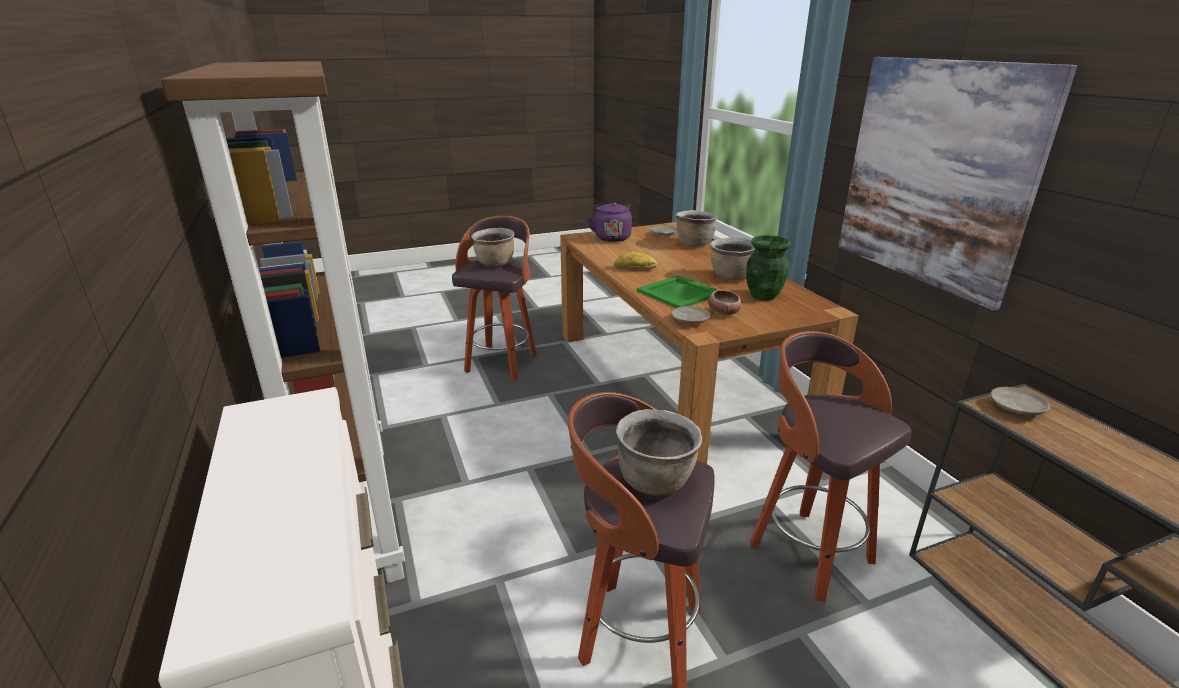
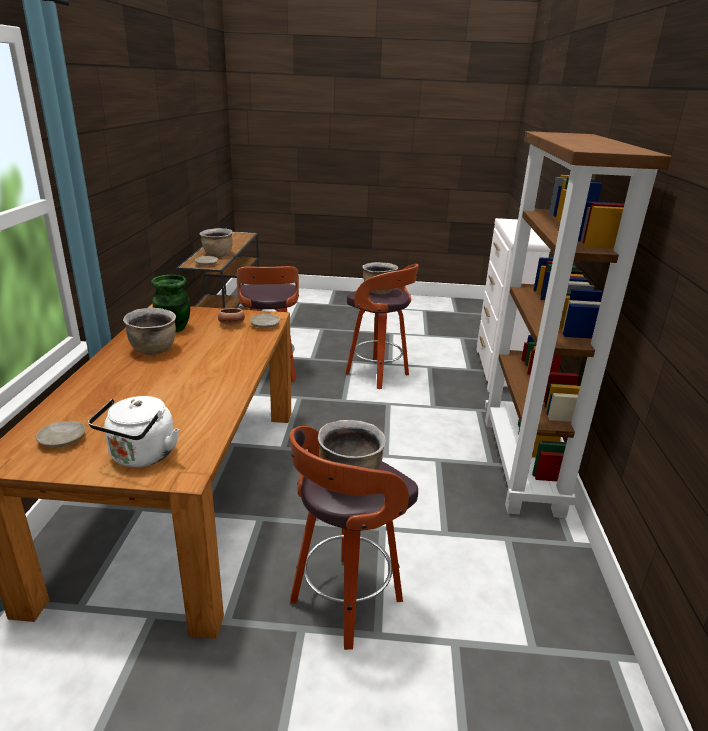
camera: 155 degrees left, 0 degrees up
(611, 237) = (141, 456): purple kettle -> white kettle
(635, 268) = (216, 384): bread -> none
(679, 292) = (228, 347): green tray -> none
(694, 244) = (74, 406): brown cooking pot -> brown cooking pot (218, 255)
(935, 175) = (120, 191): picture -> none

